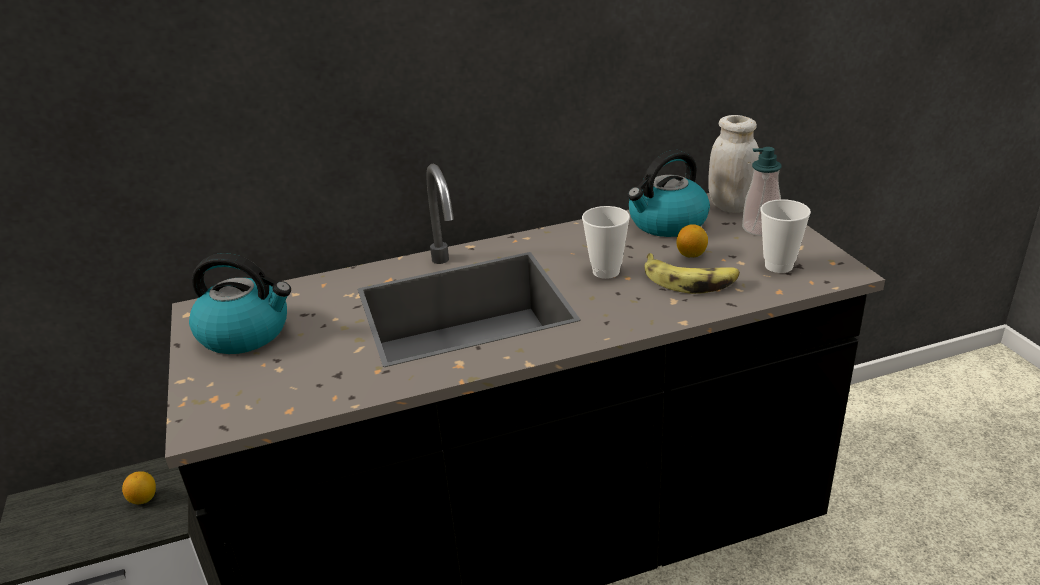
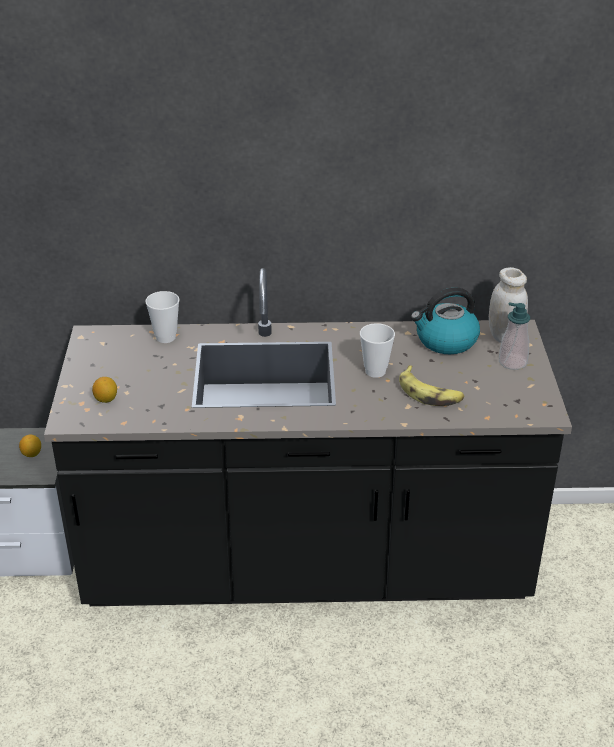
camera: 15 degrees right, 5 degrees up
(246, 333) = (114, 360): kettle -> none
(691, 255) = (445, 372): lemon -> lemon (106, 399)
(778, 266) = (502, 397): cup -> cup (165, 337)

